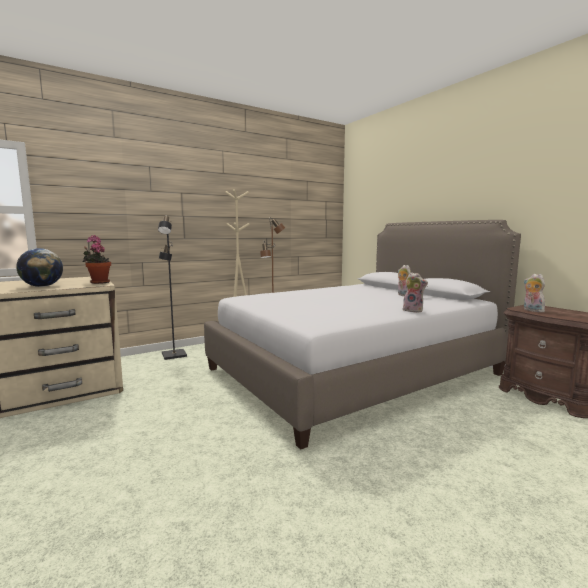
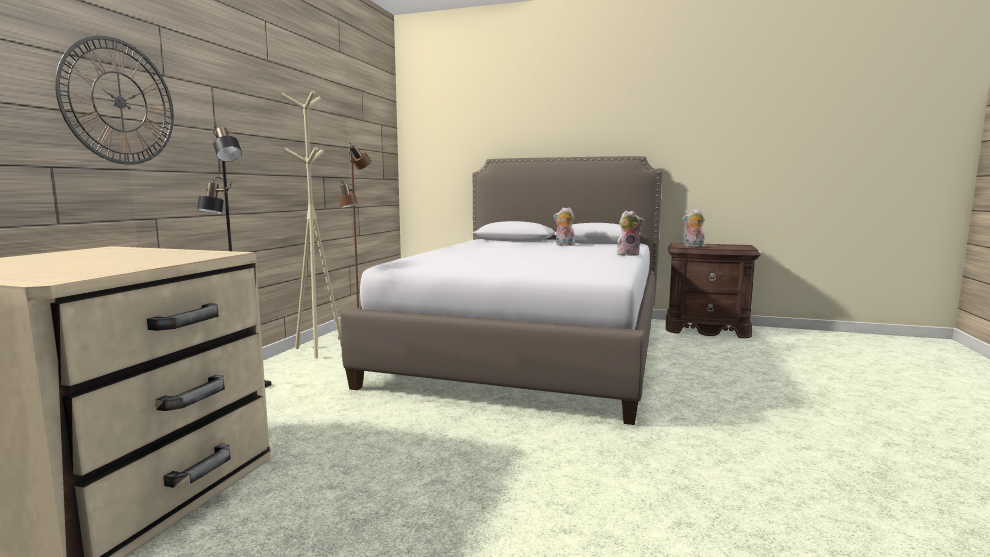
camera: 40 degrees left, 0 degrees up
(42, 286) = (100, 265): globe -> none
(98, 282) = (189, 252): potted plant -> none
(123, 207) = (120, 102): none -> wall clock

